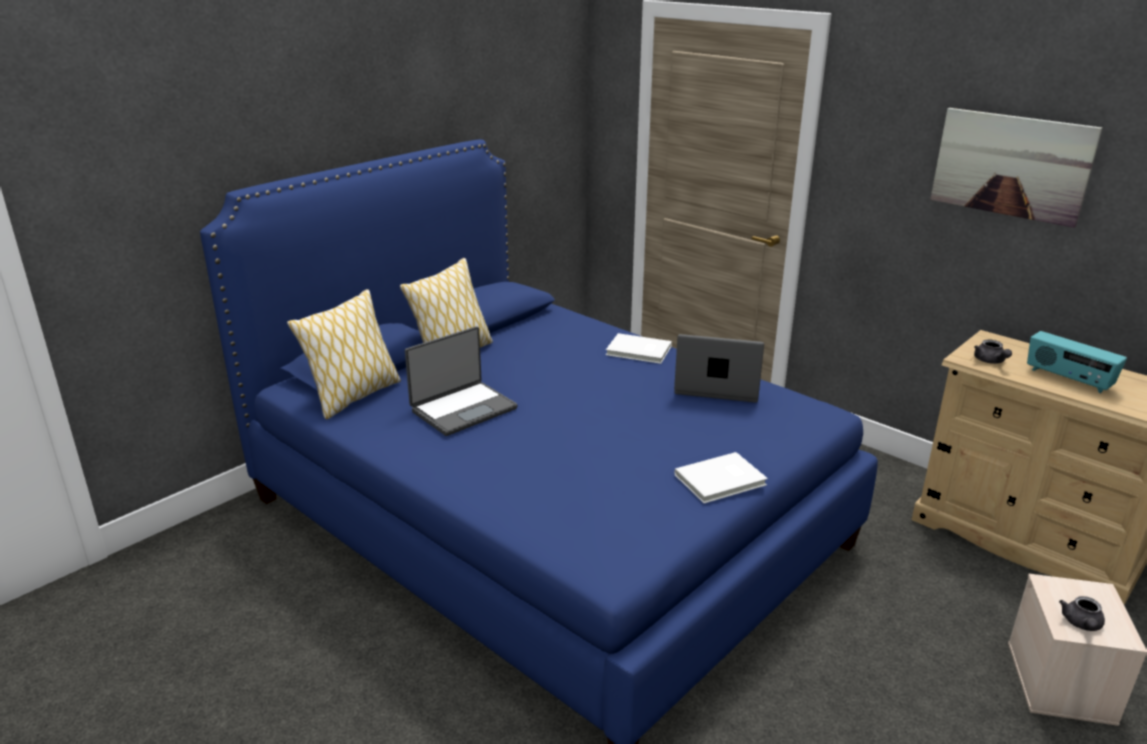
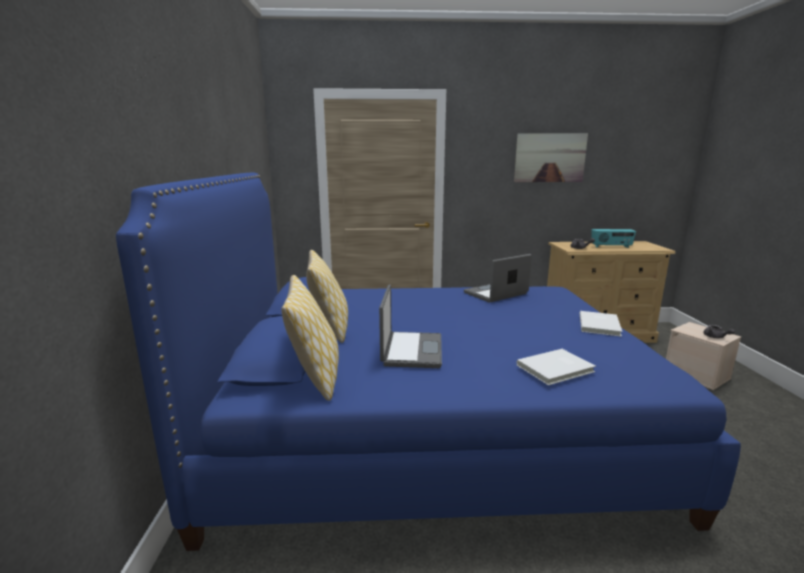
camera: 45 degrees left, 10 degrees down
(639, 351) = (427, 293): white book -> white book (557, 369)

